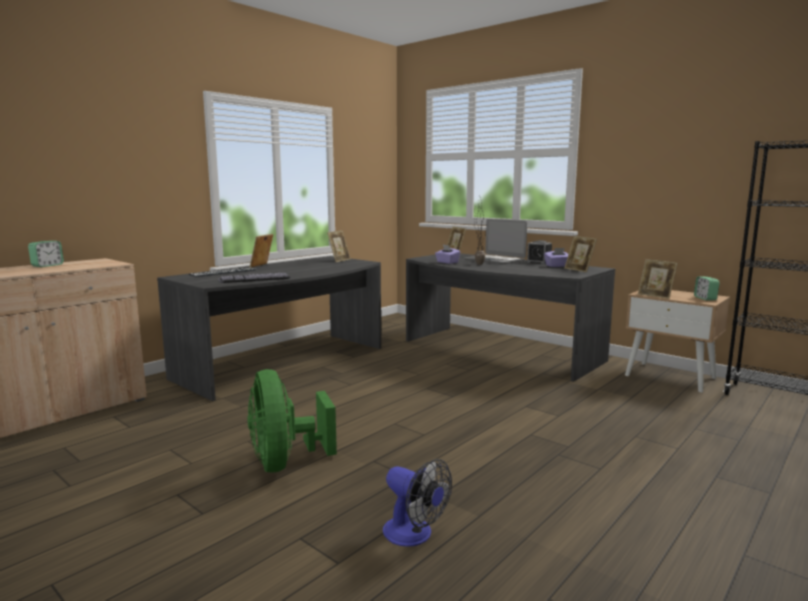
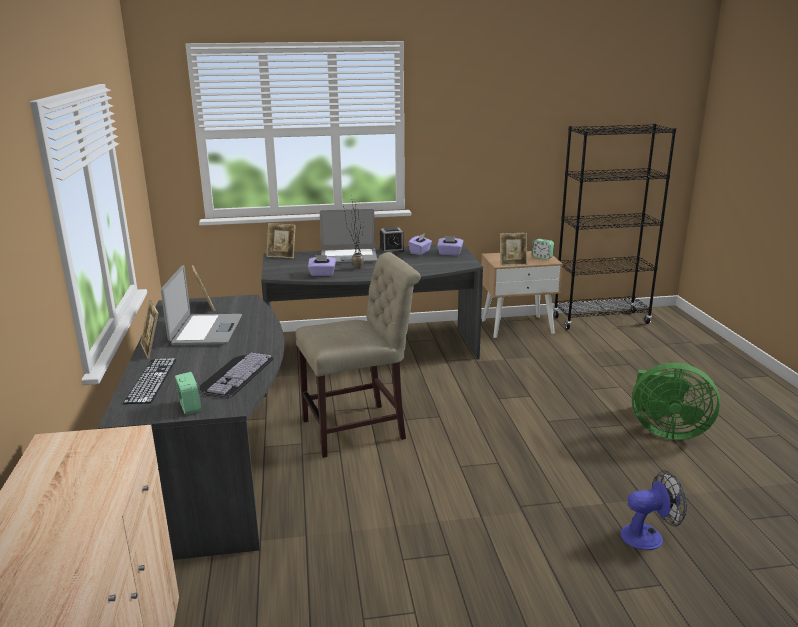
camera: 50 degrees left, 10 degrees up
(47, 265) = (38, 489): alarm clock -> alarm clock (190, 407)
(285, 462) = (475, 552): green fan -> green fan (666, 431)
(305, 266) = (206, 331): none -> laptop
(387, 380) = (360, 428): none -> beige chair
(579, 270) = (449, 253): picture frame -> purple tissue box

